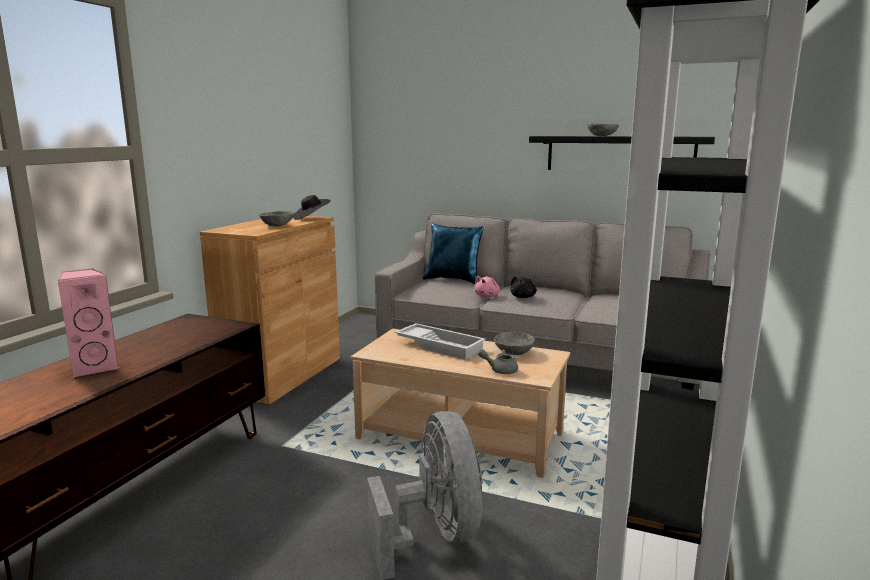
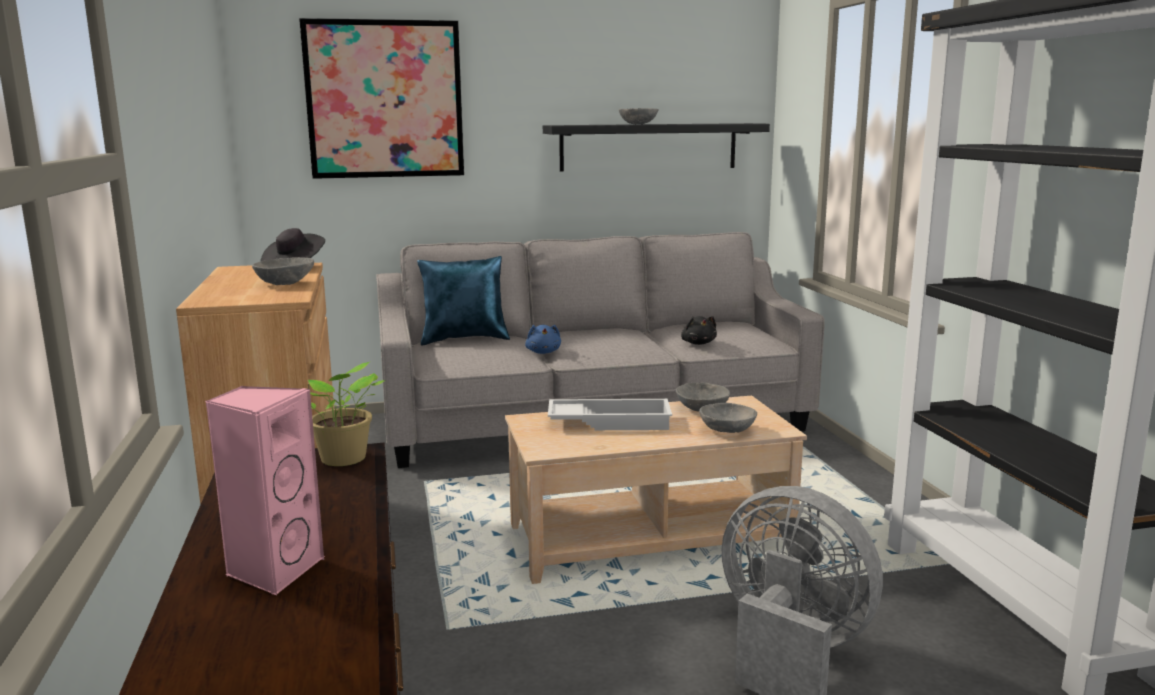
camera: 35 degrees left, 0 degrees up
(224, 327) = (344, 460): none -> potted plant
(434, 117) = (384, 99): none -> picture
(487, 296) = (543, 352): pink plush toy -> blue plush toy
(500, 370) = (727, 431): grey teapot -> grey bowl
(523, 297) = (593, 345): black plush toy -> black plush toy (698, 343)

